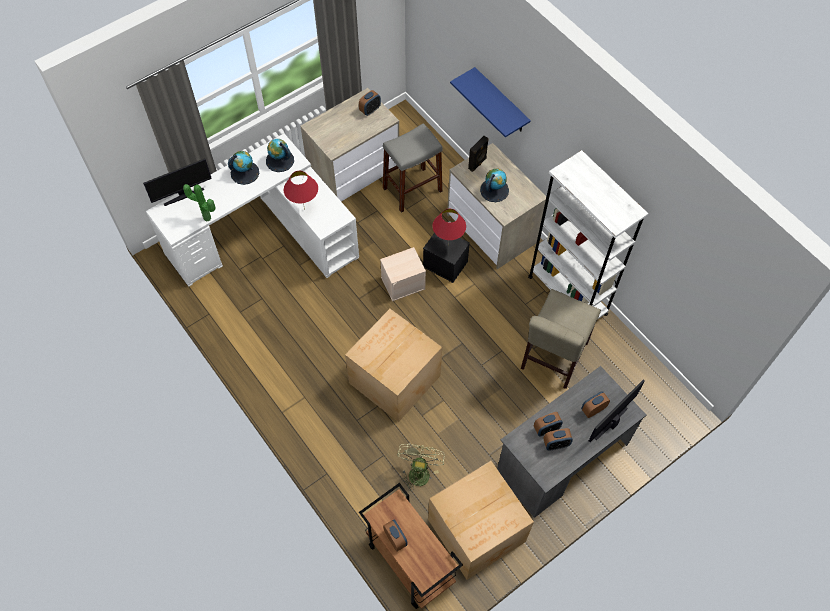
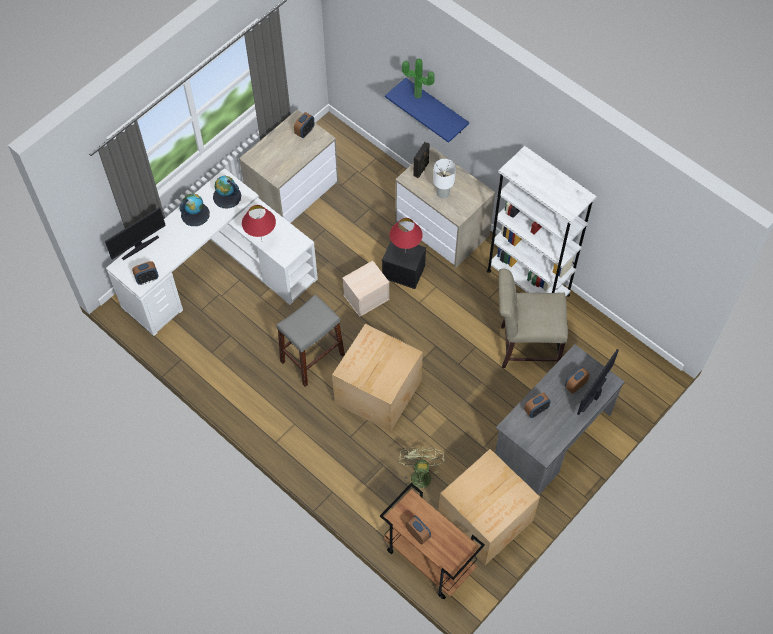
camera: 10 degrees left, 0 degrees up
(206, 219) = (168, 266): potted plant -> potted plant (417, 96)
(412, 189) = (355, 203): grey stool -> grey stool (312, 358)
(494, 190) = (442, 193): globe -> white table lamp
(552, 358) = (524, 346): beige chair -> beige chair turned 75 degrees clockwise
(556, 444) = (547, 422): alarm clock -> alarm clock (147, 279)

